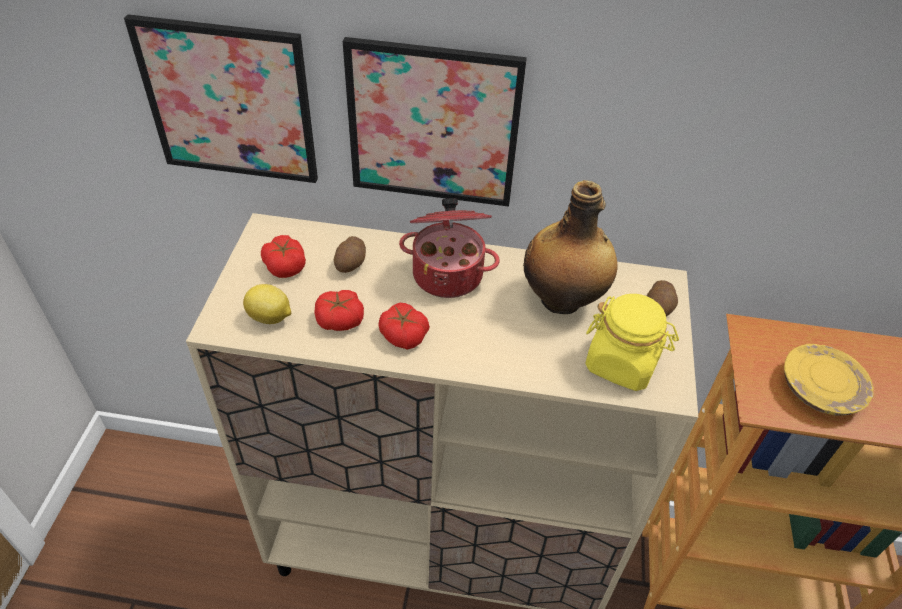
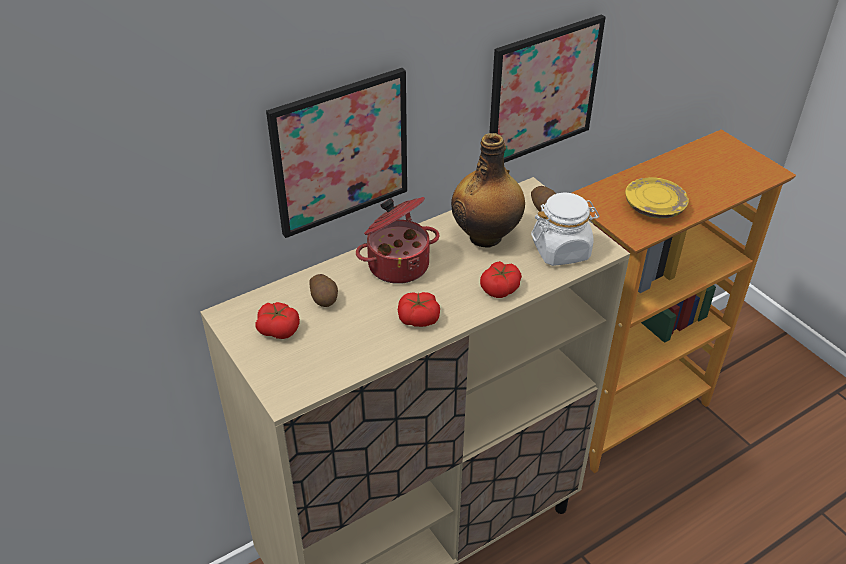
camera: 40 degrees left, 5 degrees down
(229, 102) = (166, 215): picture -> picture (543, 91)
(270, 318) = (315, 367): lemon -> none
(340, 320) = (365, 336): tomato -> tomato (500, 288)
(622, 363) = (561, 250): yellow jar -> white jar

